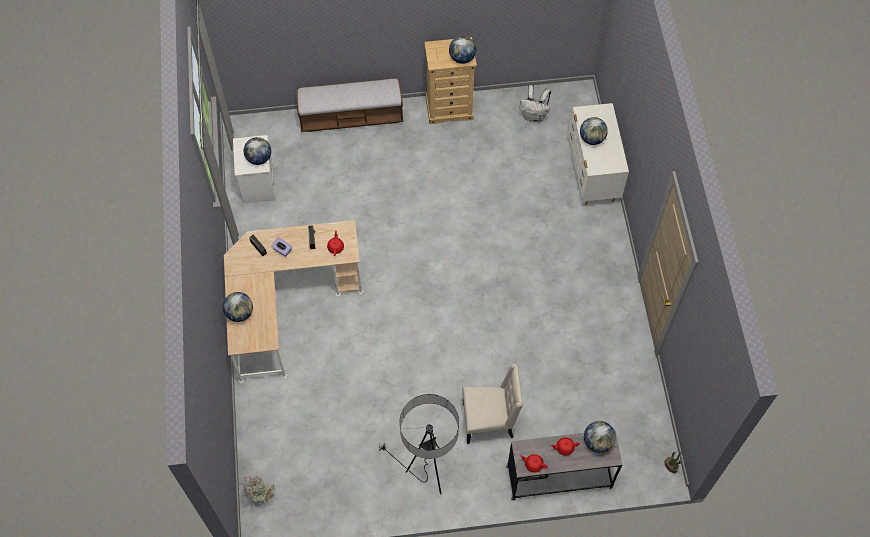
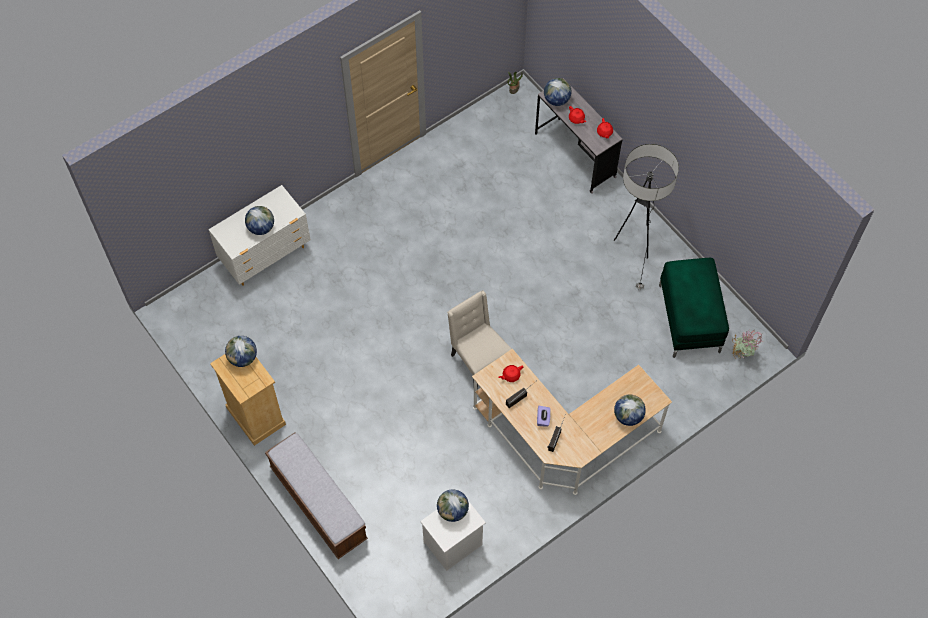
camera: 120 degrees left, 0 degrees up
(324, 473) = (690, 318): none -> green ottoman
(489, 421) = (562, 223): beige chair -> beige chair (478, 361)
(534, 116) = (223, 335): white backpack -> none

